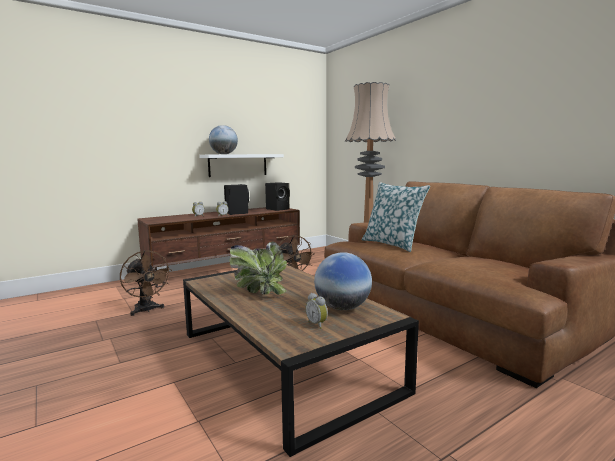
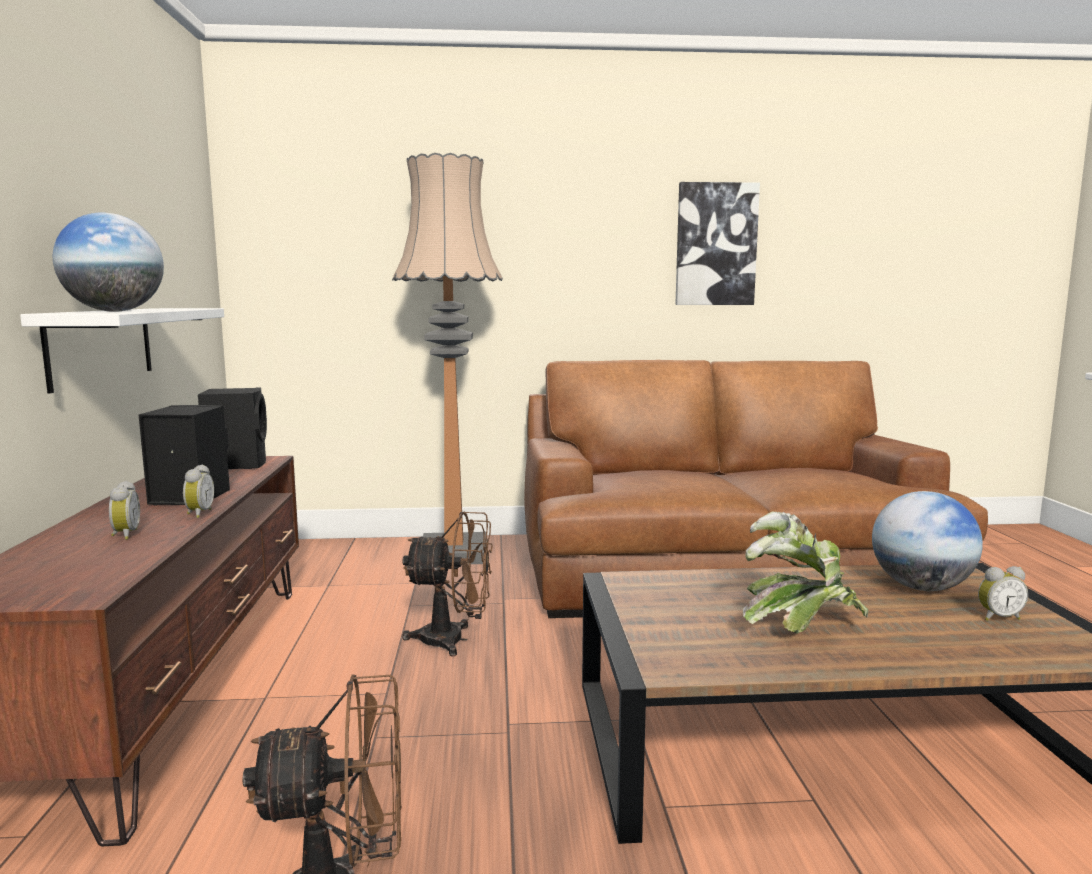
camera: 60 degrees left, 0 degrees up
(392, 244) = (659, 480): pillow -> none
(520, 109) = (715, 244): none -> picture

